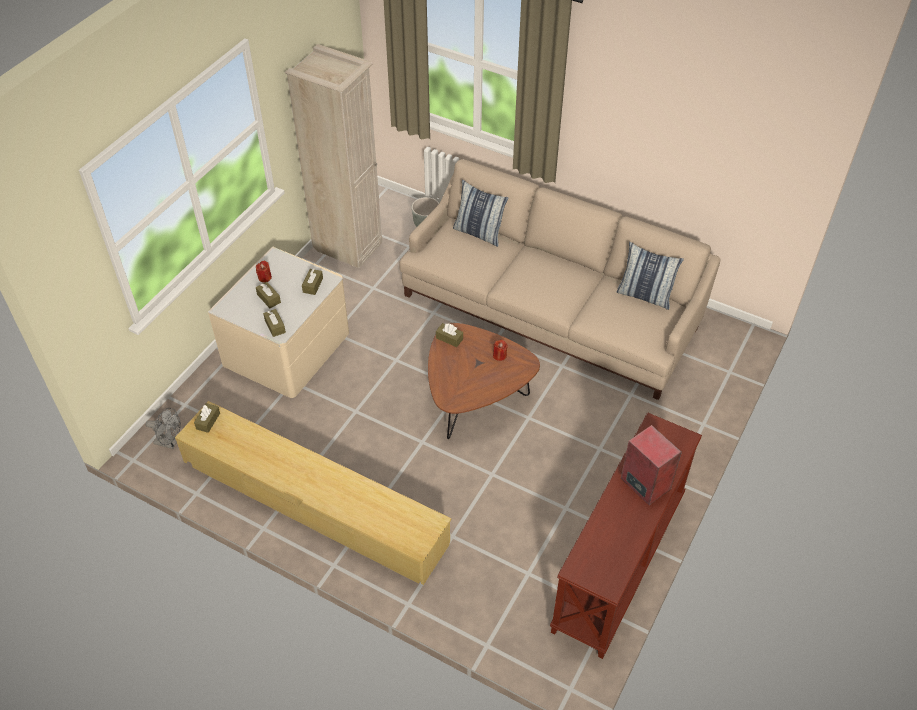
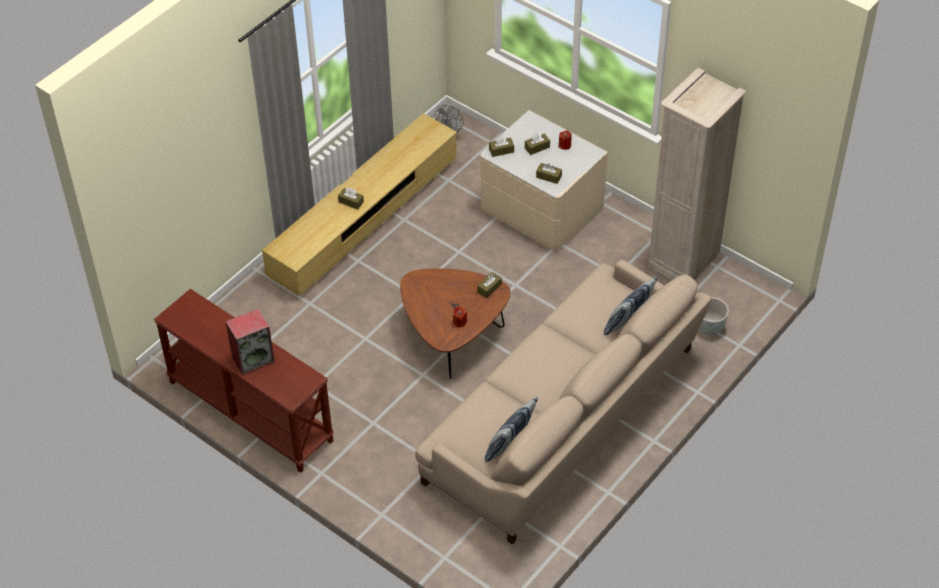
camera: 100 degrees right, 0 degrees up
(208, 421) = (434, 131): brown tissue box -> brown tissue box (351, 202)

